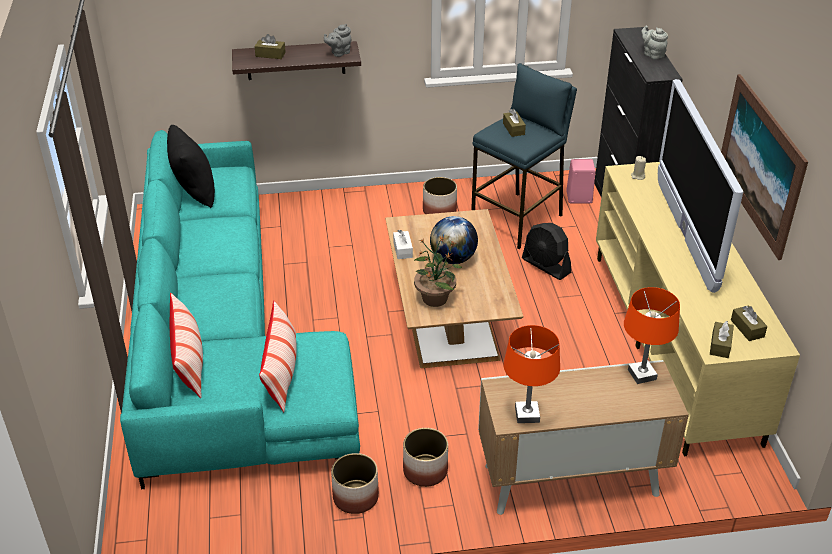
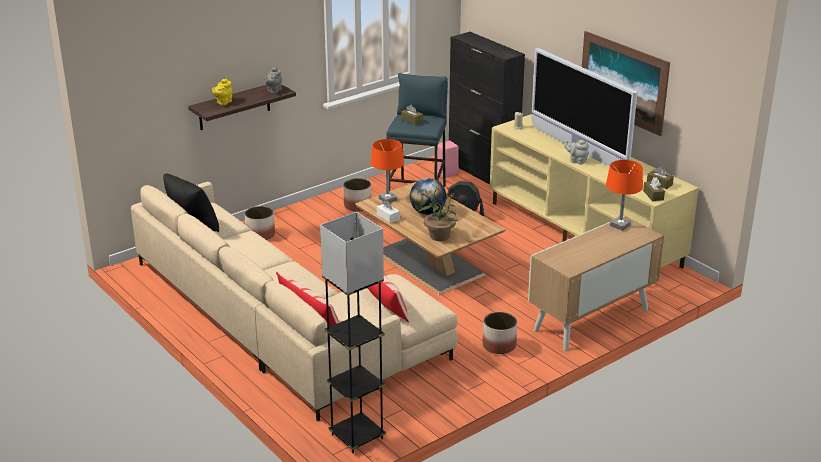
camera: 30 degrees left, 10 degrees down
(160, 530) = (357, 436): none -> grey floor lamp
(224, 340) = (282, 323): turquoise sofa -> beige sofa
(270, 54) = (223, 102): brown tissue box -> yellow teapot
(356, 496) = (469, 373): planter -> planter (260, 235)
(526, 415) = (576, 263): orange table lamp -> orange table lamp (387, 199)
(652, 54) = (491, 45): grey teapot -> grey teapot (576, 161)

